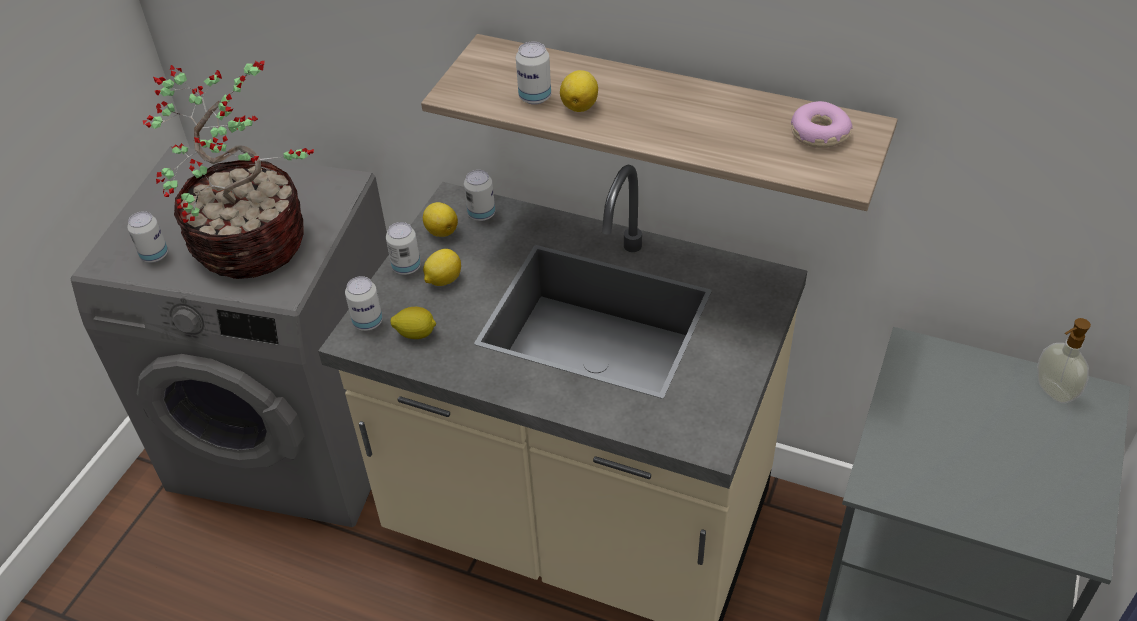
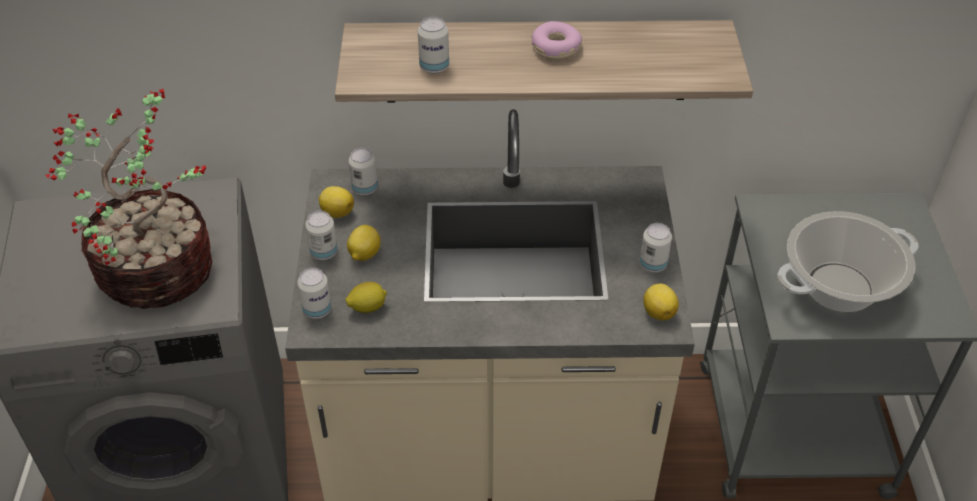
camera: 25 degrees left, 0 degrees up
(154, 255) = (64, 308): can -> can (653, 264)
(580, 106) = (478, 65): lemon -> lemon (658, 312)
(818, 134) = (683, 45): donut -> donut (555, 48)
(959, 467) = (839, 288): none -> cooking pot
(1052, 391) = (873, 212): soap dispenser -> none

